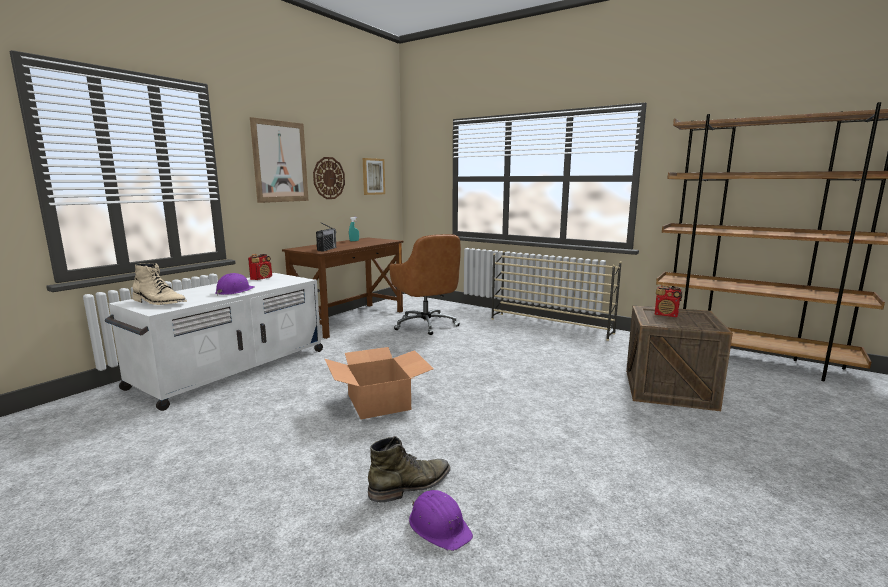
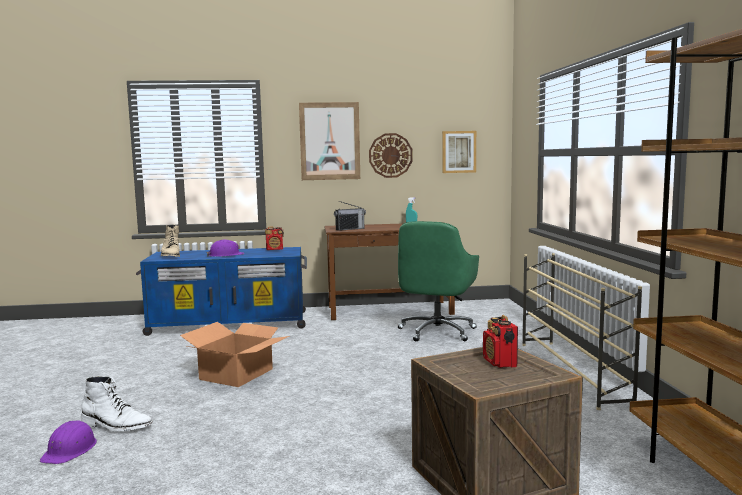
camera: 50 degrees right, 5 degrees down
(233, 368) = (230, 323): white cabinet -> blue cabinet
(411, 485) = (116, 425): green boot -> white boot
(425, 325) = (436, 332): brown office chair -> green office chair

